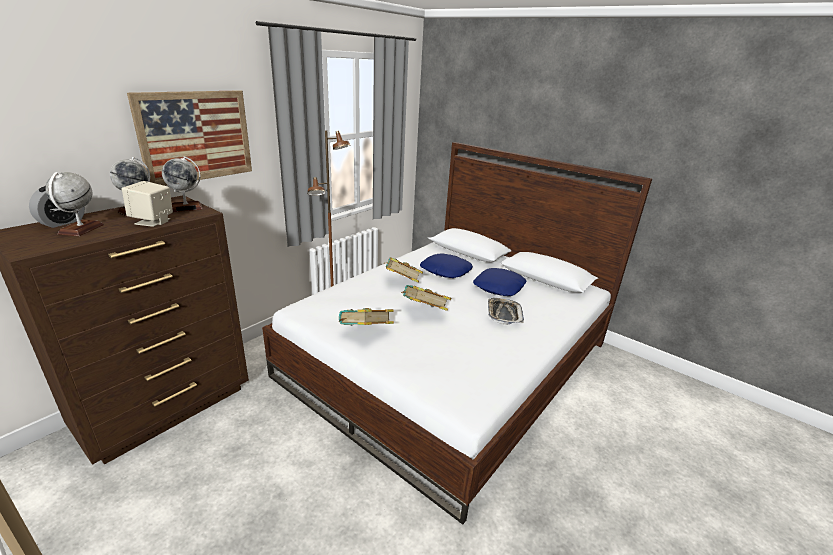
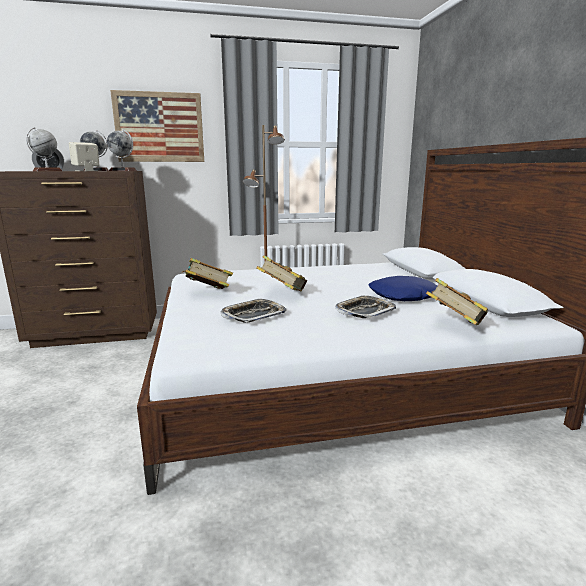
camera: 40 degrees right, 10 degrees down
(402, 282) = (303, 276): book -> book (454, 325)
(445, 271) = (364, 277): blue pillow -> none
(445, 347) = (253, 315): none -> tray

